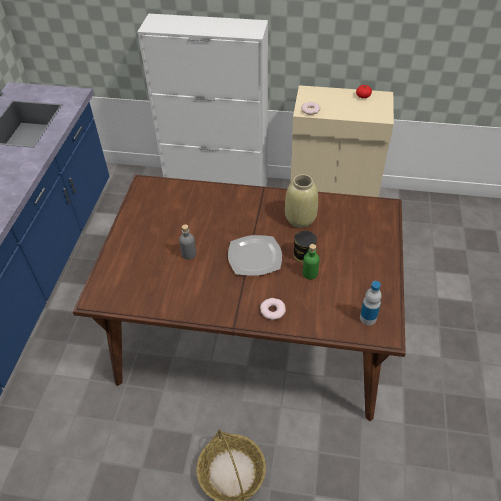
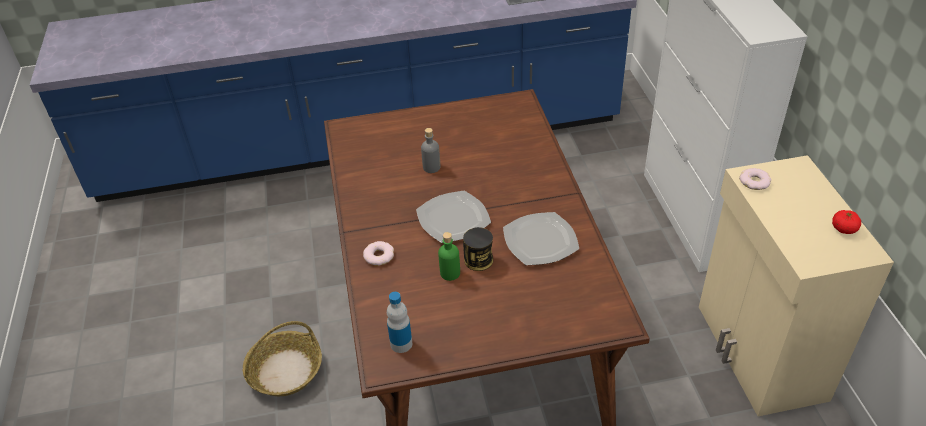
camera: 70 degrees right, 5 degrees down
(300, 218) = (540, 240): beige vase -> plate

